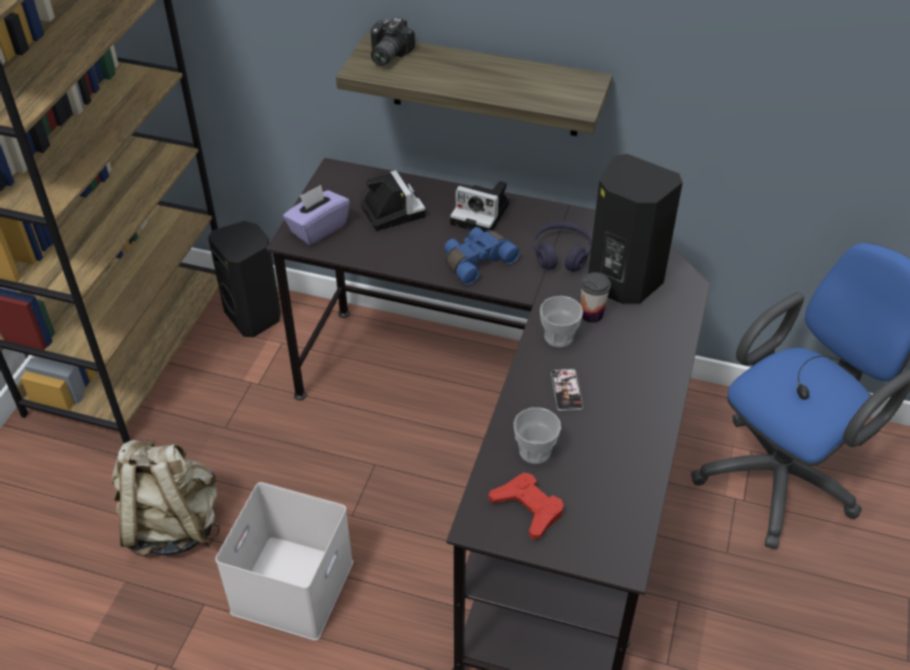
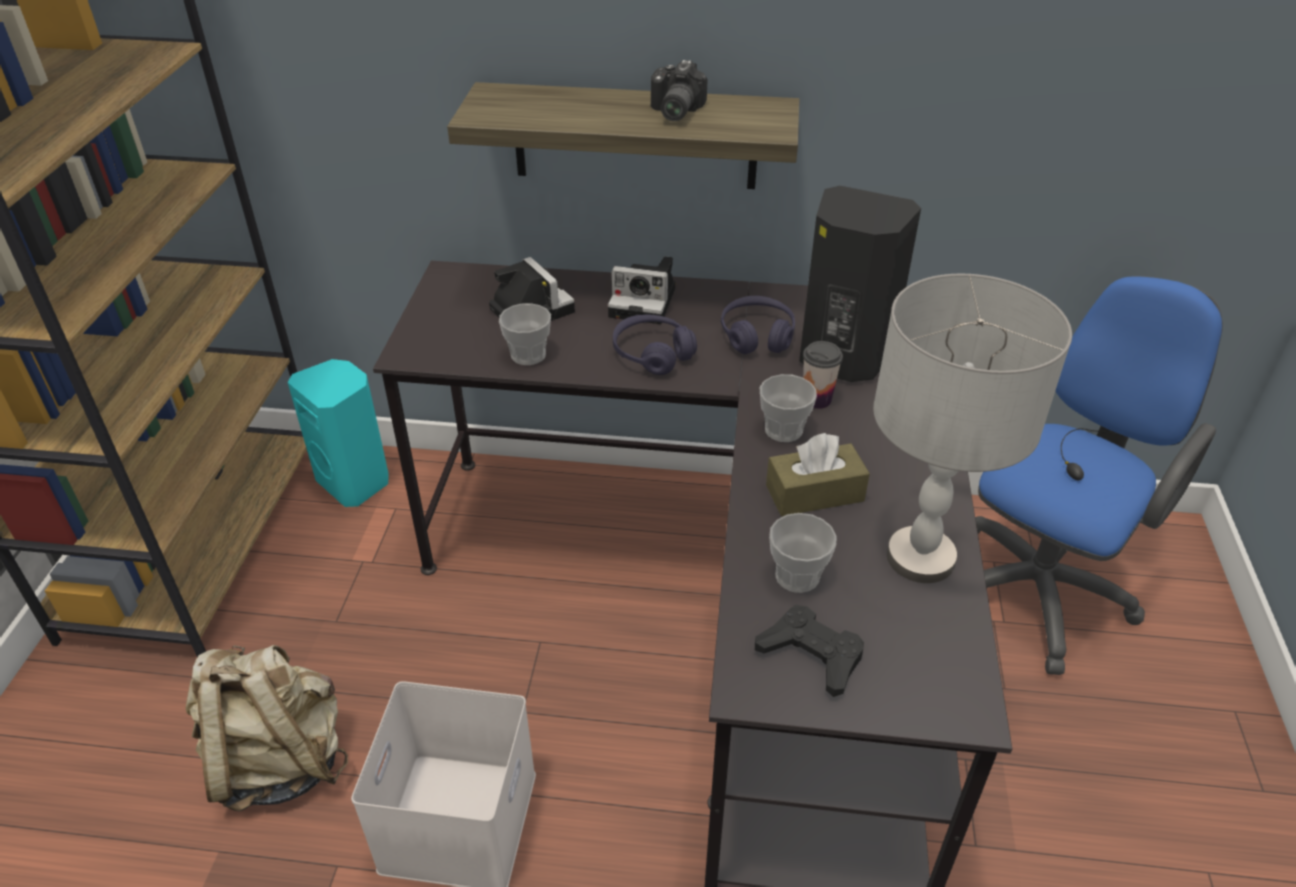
camera: 10 degrees left, 5 degrees down
(255, 316) = (356, 482): black speaker -> turquoise speaker
(318, 229) = (438, 339): purple tissue box -> none
(382, 250) = (528, 355): none -> cup
(386, 55) = (508, 100): camera -> camera (673, 111)
(476, 261) = (652, 354): blue binoculars -> purple headphones
(528, 508) = (811, 654): red game controller -> black game controller
(566, 390) = (814, 493): phone -> brown tissue box
(627, 450) = (919, 558): none -> grey table lamp

